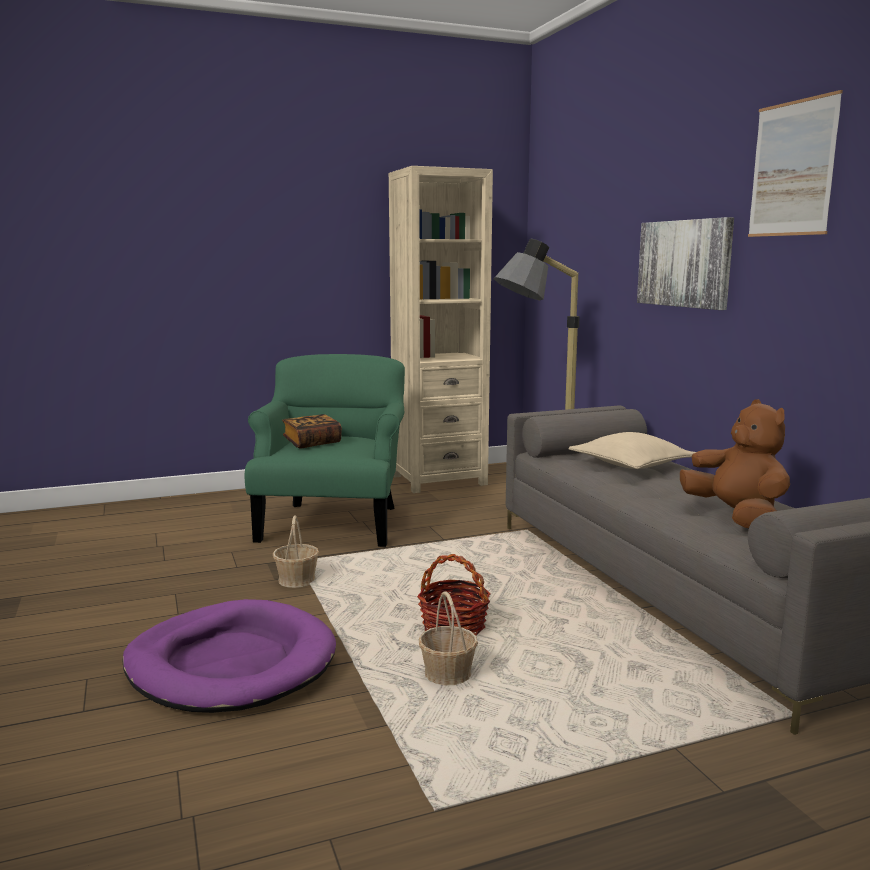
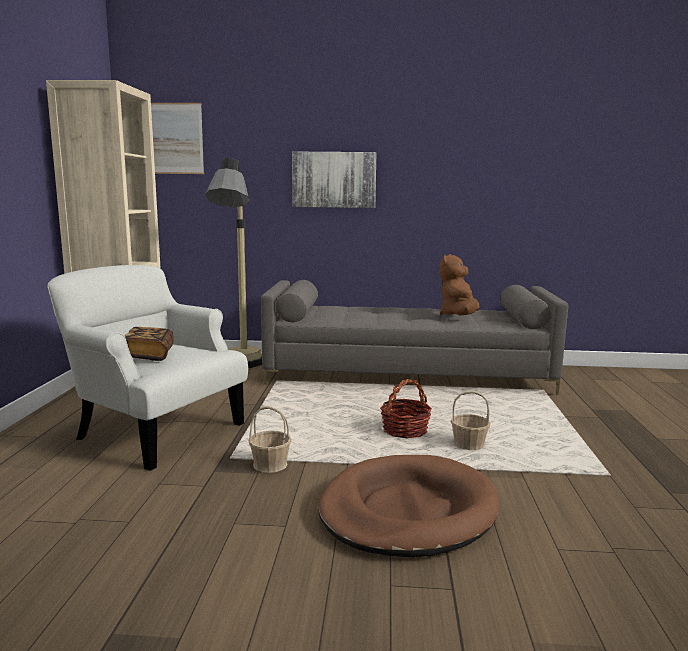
camera: 65 degrees left, 0 degrees up
(231, 663) = (407, 511): purple dog bed -> brown dog bed
(333, 522) = (155, 431): green armchair -> white armchair
(631, 465) = (348, 311): beige pillow -> none
(736, 517) = (459, 316): brown plush toy -> brown plush toy turned 75 degrees counterclockwise
(792, 169) = (419, 128): picture -> picture (176, 138)

